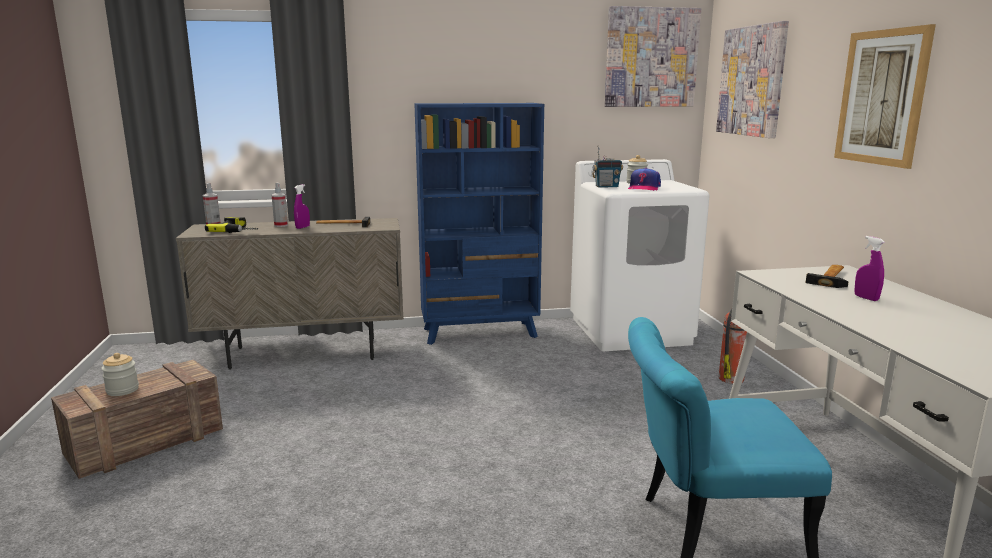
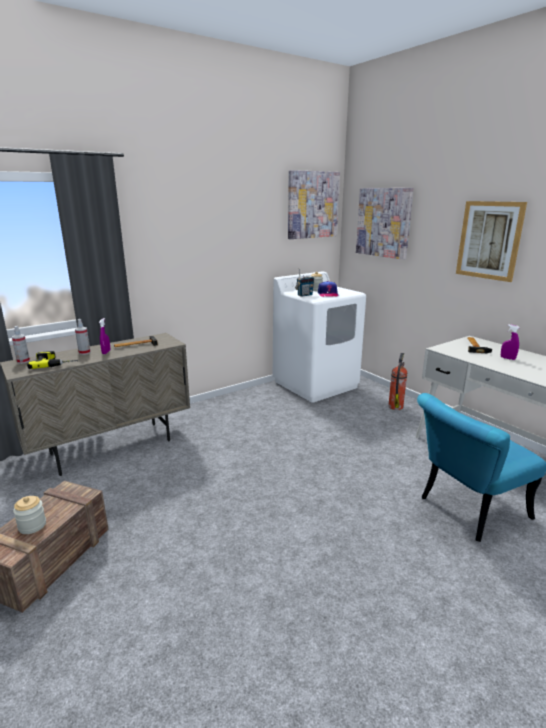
camera: 25 degrees left, 5 degrees up
(480, 333) = (226, 404): blue bookcase -> none

